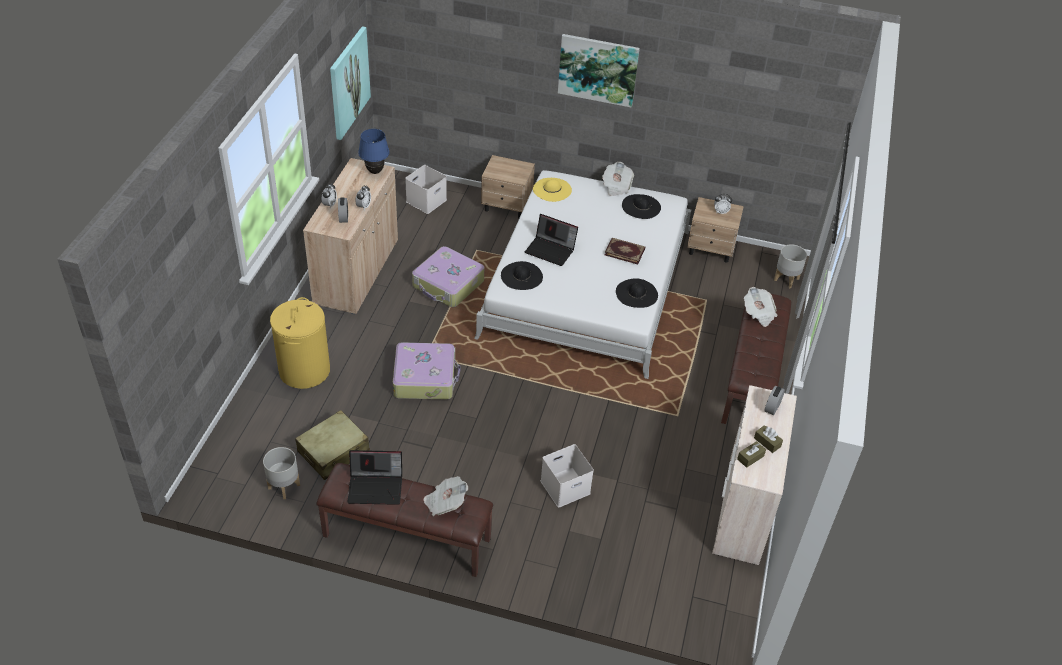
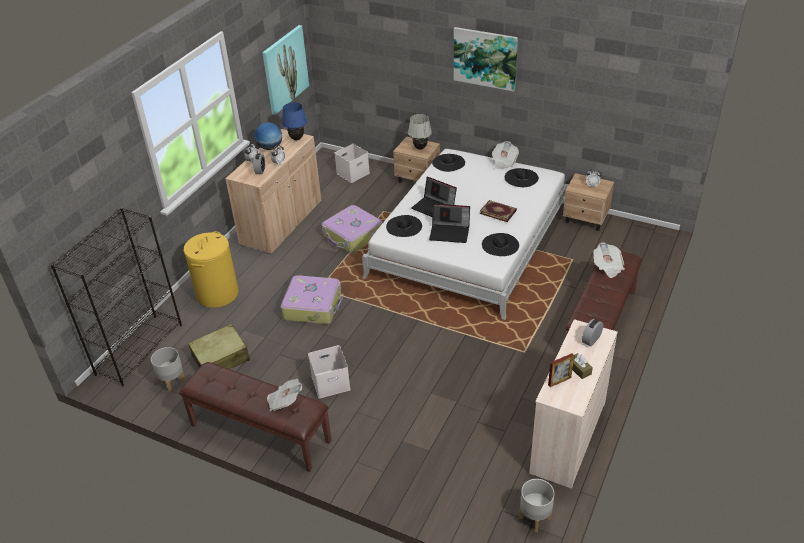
camera: 15 degrees right, 5 degrees down
(230, 448) = (139, 349): none -> black bookcase
(345, 185) = (270, 148): none -> globe
(376, 487) = (230, 383): laptop -> laptop (450, 232)
(513, 170) = (420, 148): none -> white table lamp
(552, 189) = (448, 162): yellow hat -> black hat
(565, 486) = (409, 403): white storage box -> white storage box (331, 382)
(750, 457) = (559, 381): brown tissue box -> picture frame
(786, 279) = (650, 247): grey planter -> grey planter (535, 518)

